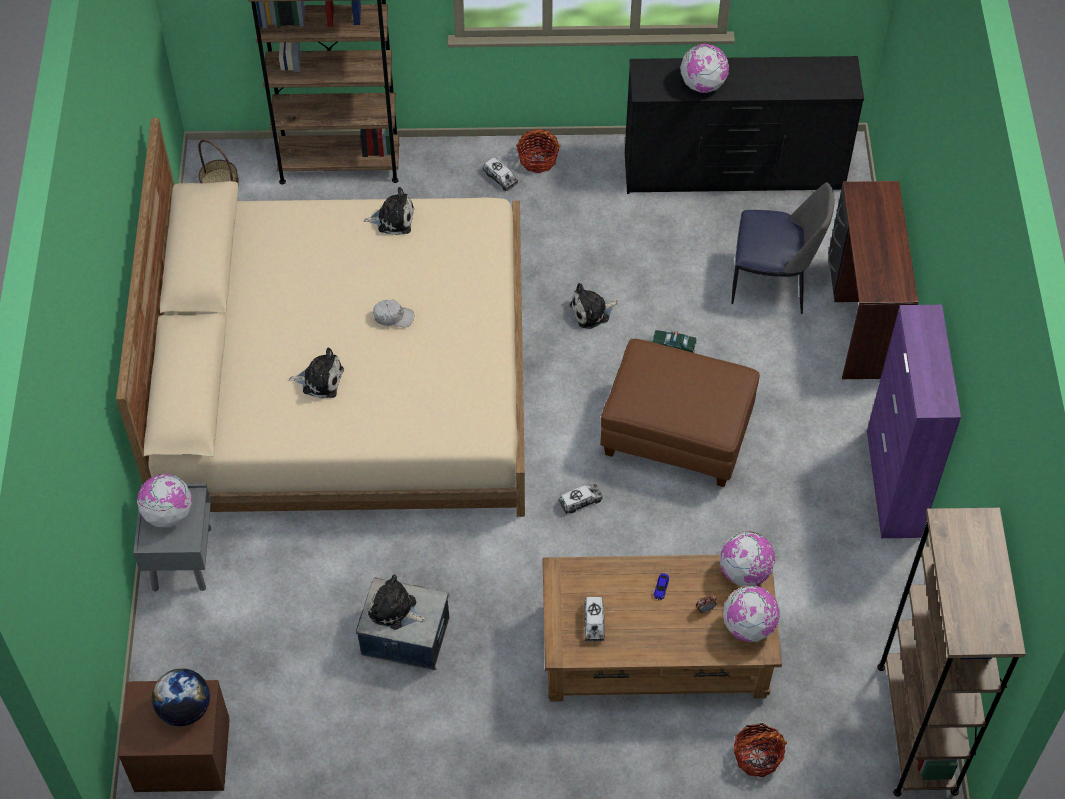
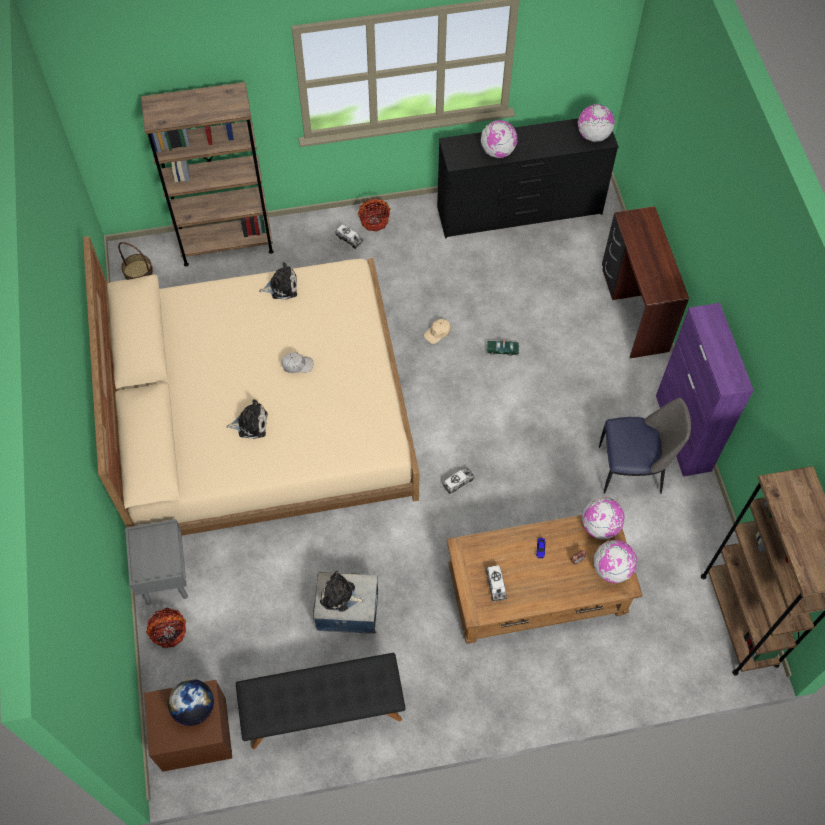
camera: 10 degrees left, 5 degrees up
(168, 514) = (151, 549): globe -> globe (593, 135)
(350, 753) = (323, 711): none -> black bench
(592, 312) = (437, 333): plush toy -> beige cap
(676, 435) = (518, 419): brown ottoman -> none
(757, 757) = (628, 661): basket -> basket (169, 632)
(773, 283) = (565, 292): chair -> chair (632, 469)

